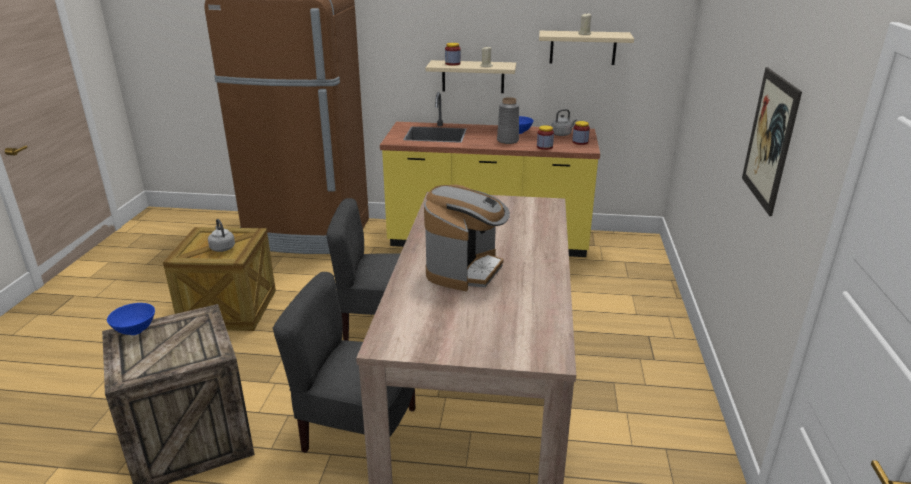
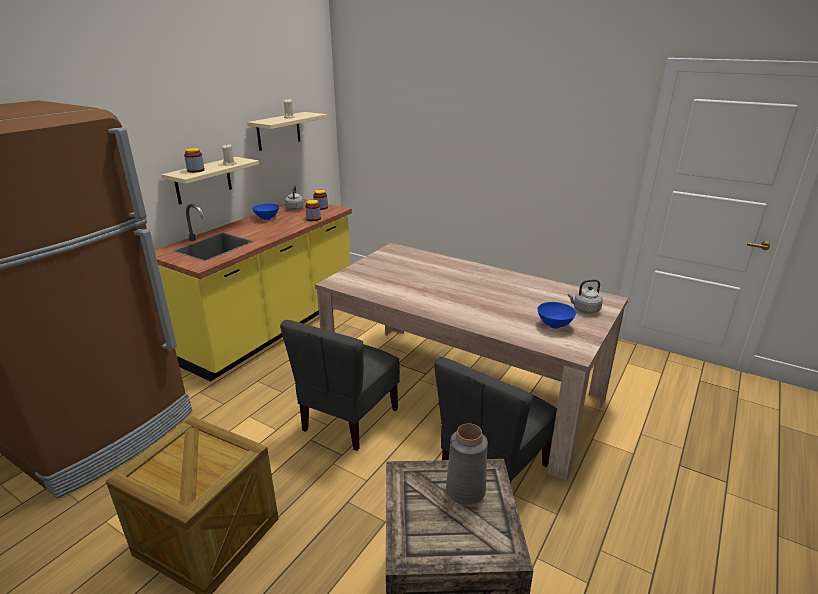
camera: 65 degrees left, 0 degrees up
(136, 331) = (407, 537): blue bowl -> blue bowl (554, 325)
(222, 247) = (203, 459): grey kettle -> grey kettle (584, 310)
(465, 270) = (478, 300): coffee machine -> none
(507, 141) = (280, 226): grey vase -> grey vase (466, 490)
(769, 139) = (538, 145): picture -> none

